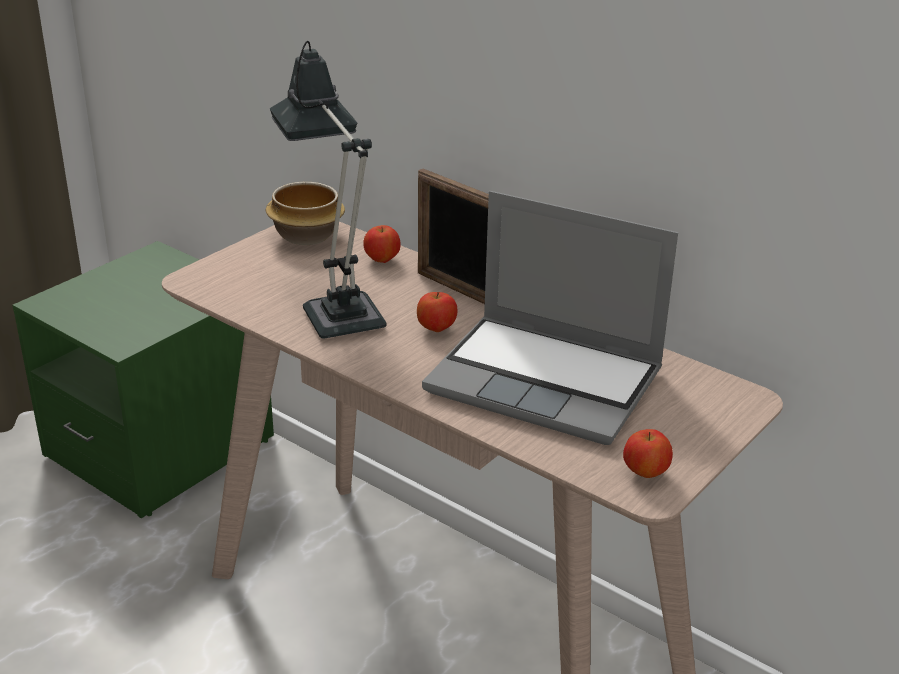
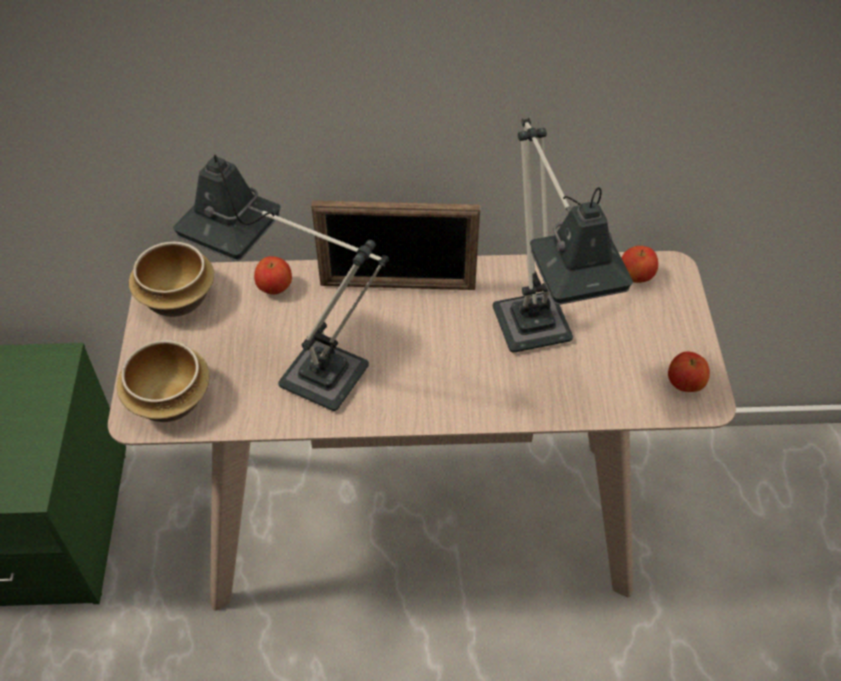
camera: 40 degrees left, 20 degrees up
(224, 281) = (170, 399): none -> bowl
(436, 329) = (404, 339): apple -> apple (636, 277)
(548, 381) = (538, 340): laptop -> table lamp

